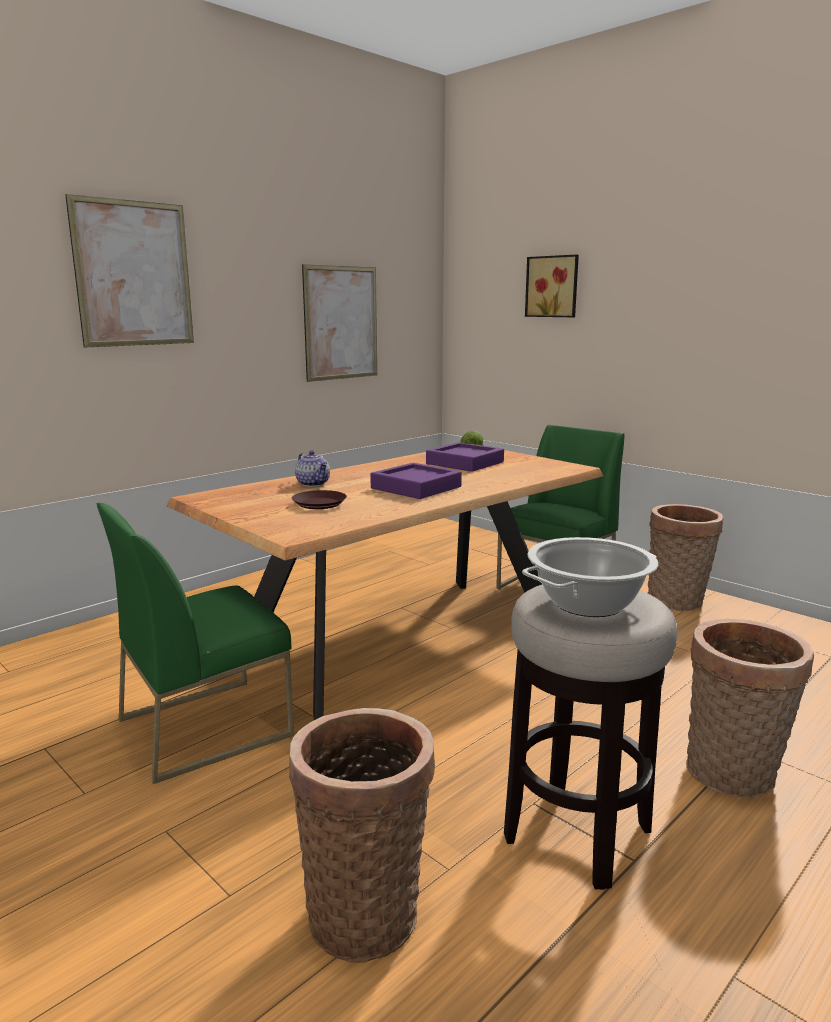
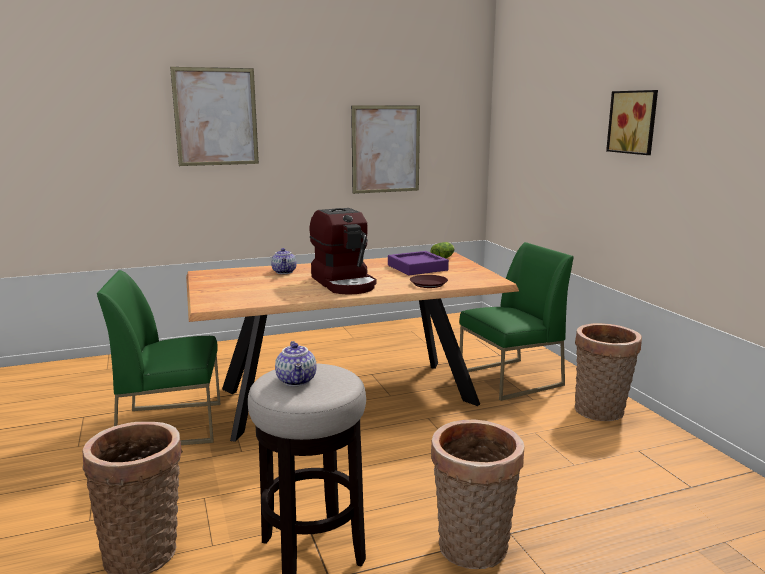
camera: 25 degrees right, 0 degrees up
(319, 504) = (261, 287): brown plate -> brown plate (428, 284)
(416, 487) = (344, 283): purple tray -> coffee machine
(553, 286) = (554, 123): picture -> picture (634, 122)
(588, 603) = (297, 381): cooking pot -> teapot

